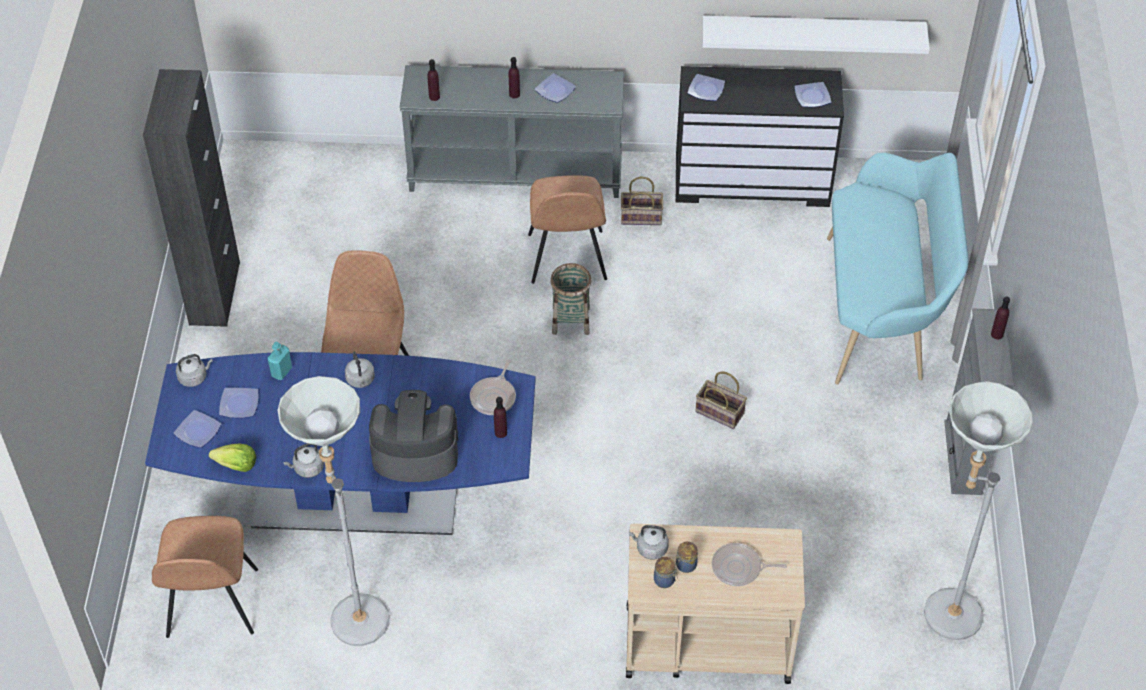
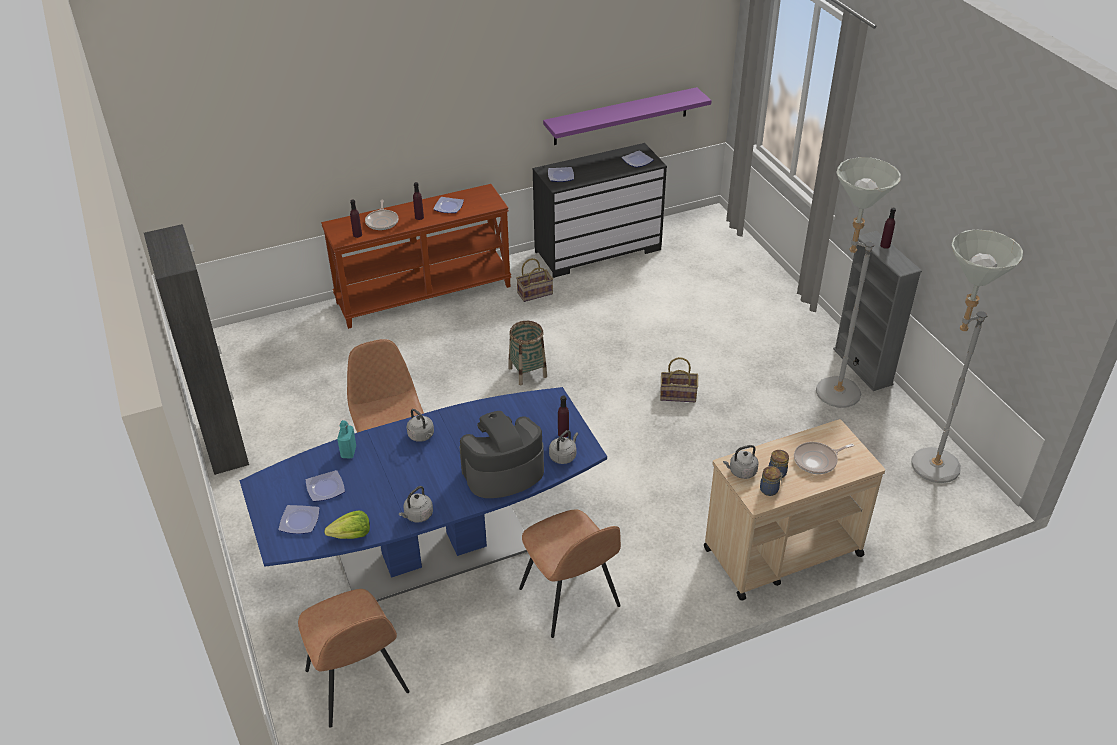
camera: 25 degrees left, 10 degrees down
(194, 377) = (271, 482): grey kettle -> grey kettle (563, 456)
(354, 610) = (487, 638): grey floor lamp -> grey floor lamp (828, 389)
(494, 397) = (540, 411): frying pan -> frying pan (382, 221)
(516, 173) = (424, 293): grey console table -> brown console table
(567, 259) = (498, 335): brown chair -> brown chair (570, 599)
(812, 33) = (621, 116): white shelf -> purple shelf
(882, 310) = (741, 298): turquoise bench -> none

